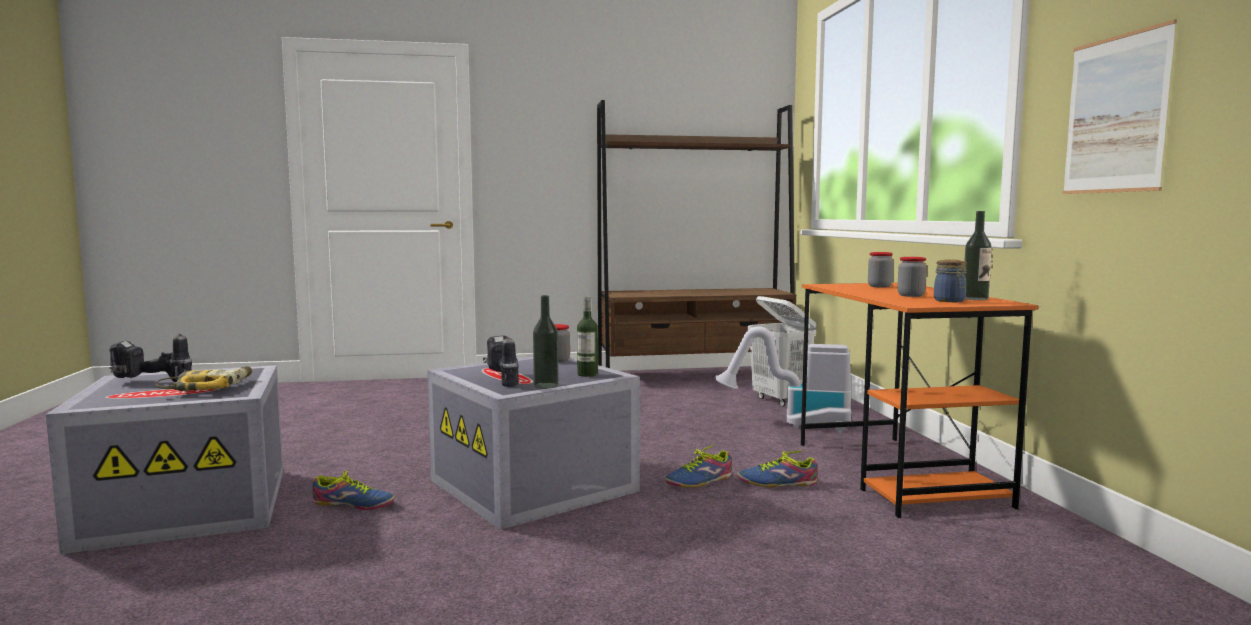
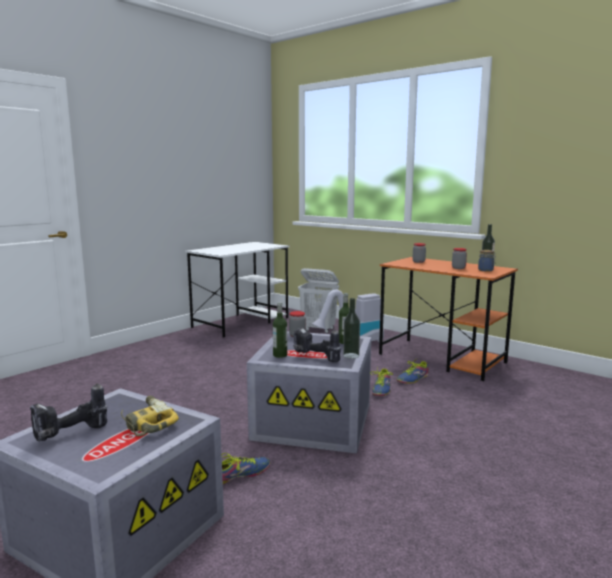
camera: 40 degrees left, 5 degrees up
(477, 371) = (280, 355): none -> bottle
(696, 375) = (241, 322): brown bookcase -> white desk
(1115, 114) = (546, 181): picture -> none

